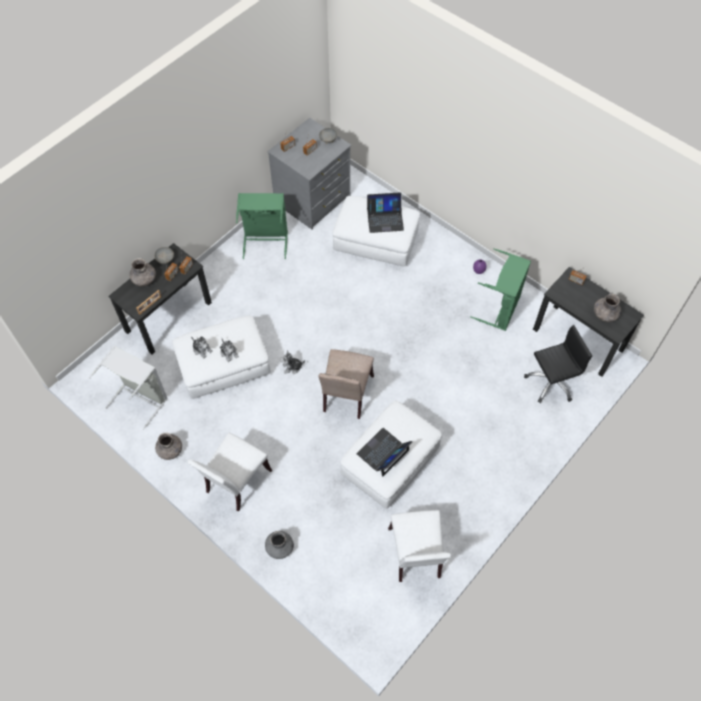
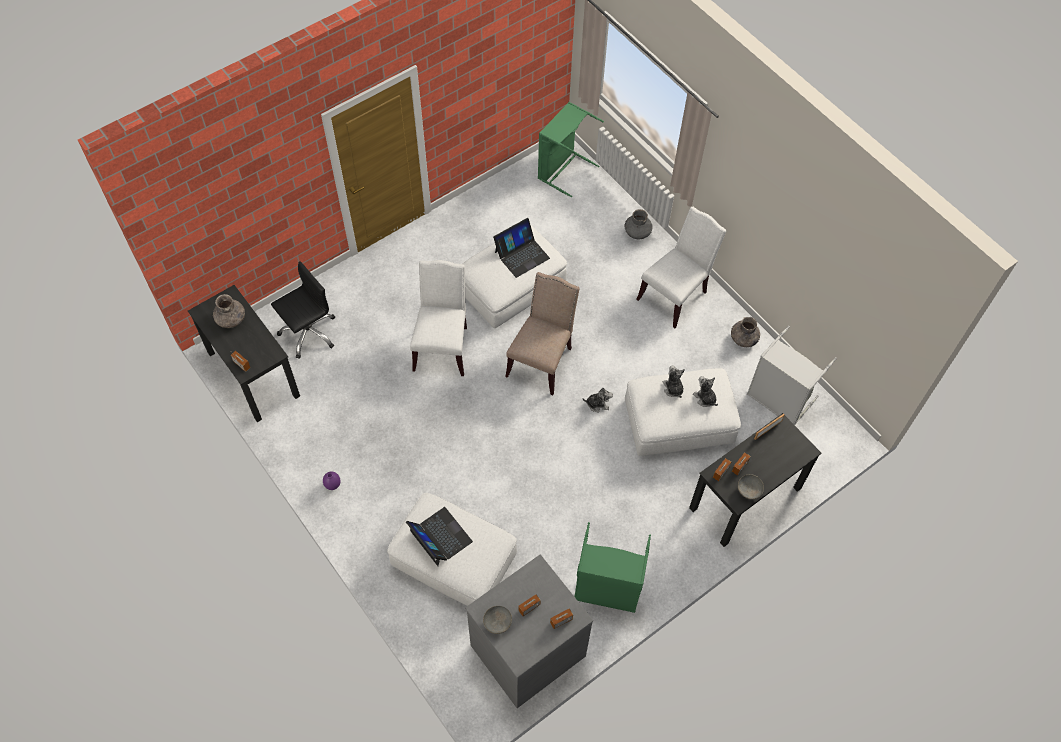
camera: 170 degrees left, 0 degrees up
(144, 279) = (776, 467): grey vase -> none
(385, 219) = (440, 537): laptop -> laptop turned 45 degrees clockwise
(416, 555) = (509, 203): white chair -> white chair (442, 346)
(501, 309) = (326, 428): green laundry basket -> green laundry basket (563, 169)
(551, 382) = (308, 332): black office chair -> black office chair turned 150 degrees clockwise

